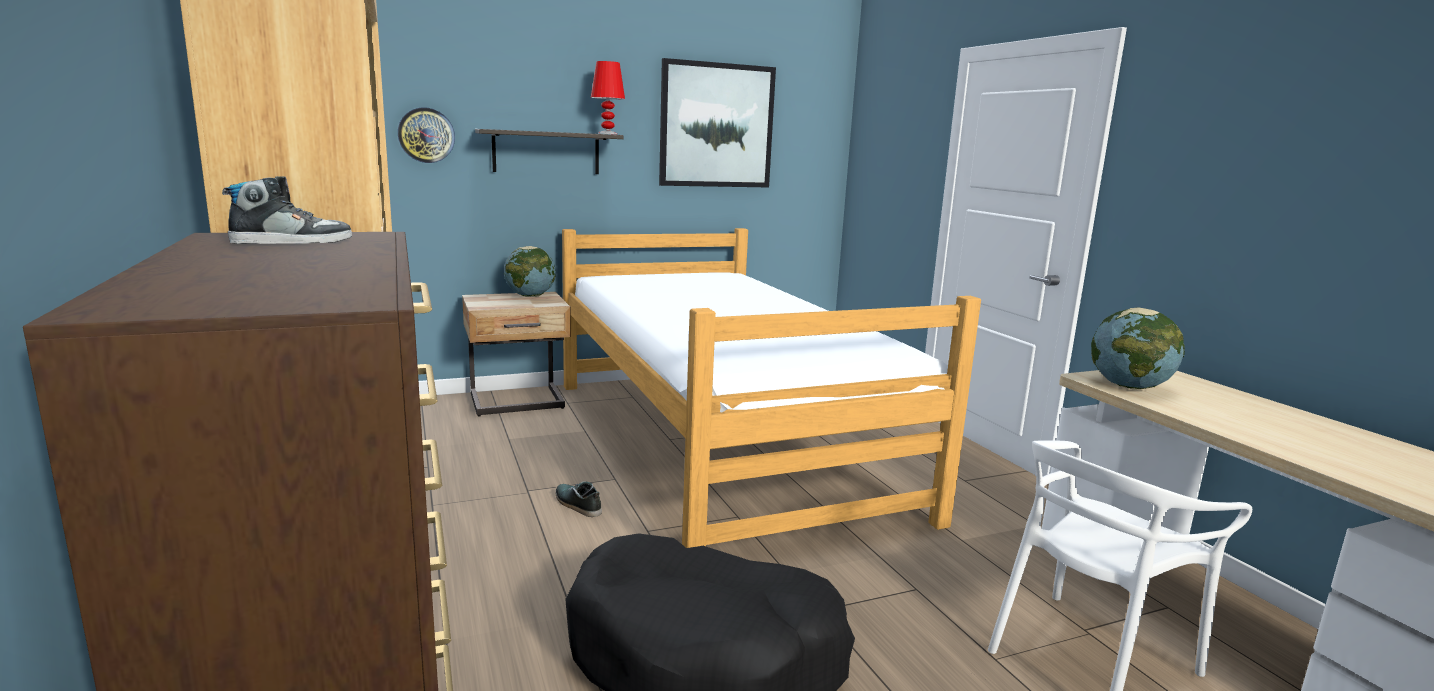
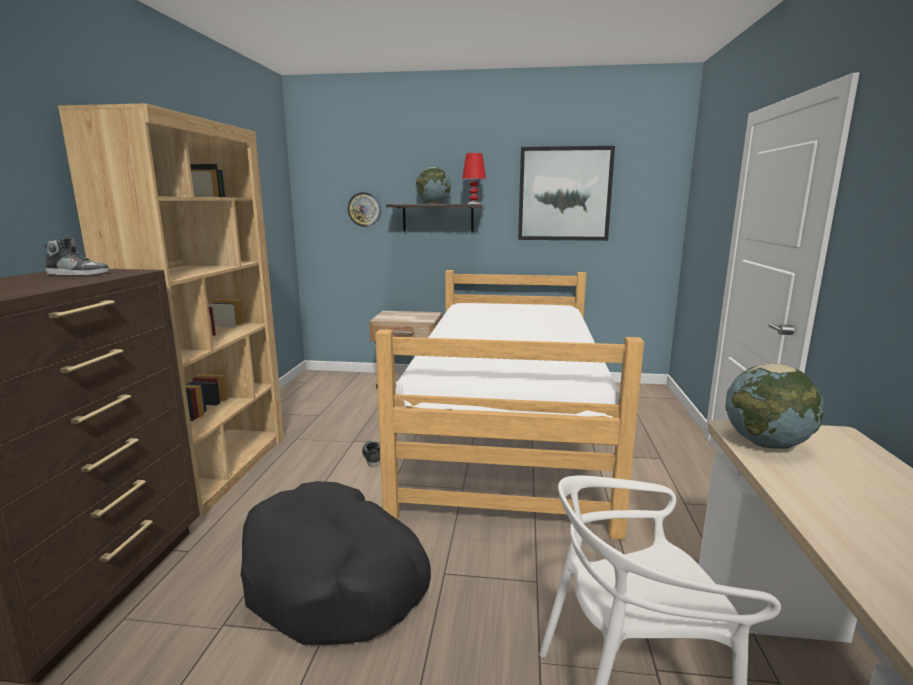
camera: 30 degrees right, 0 degrees up
(530, 296) = (420, 314): globe -> globe (433, 203)

